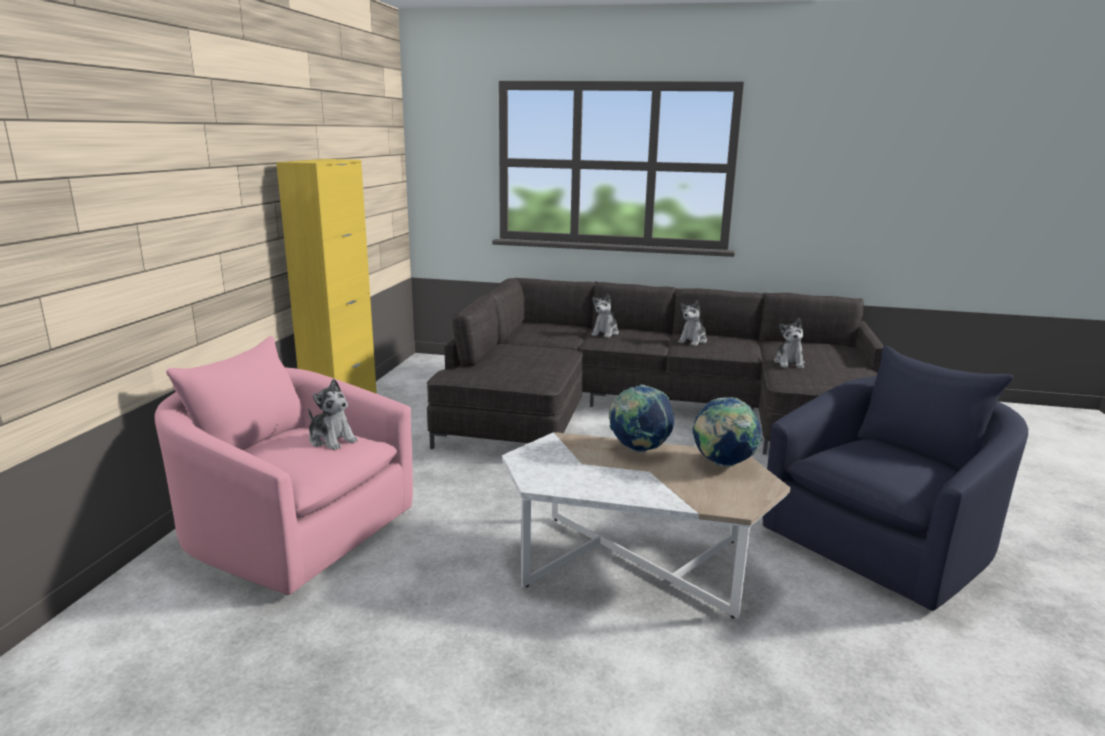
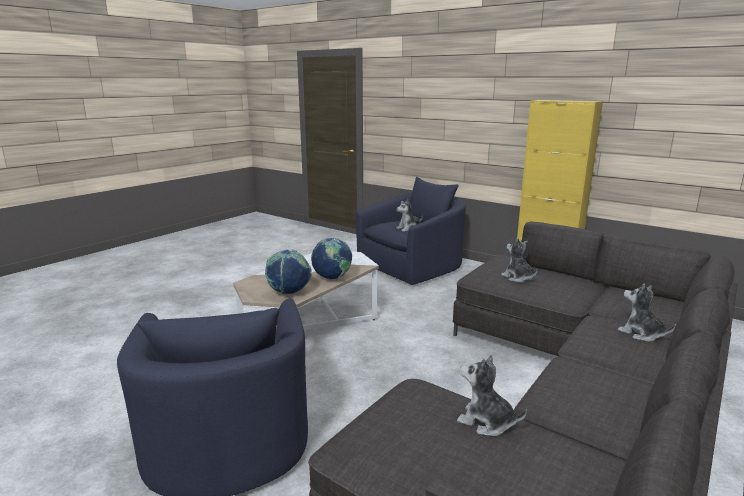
camera: 115 degrees right, 0 degrees up
(291, 529) = (414, 266): pink armchair -> blue armchair
(693, 341) = (608, 382): plush toy -> plush toy (518, 278)

